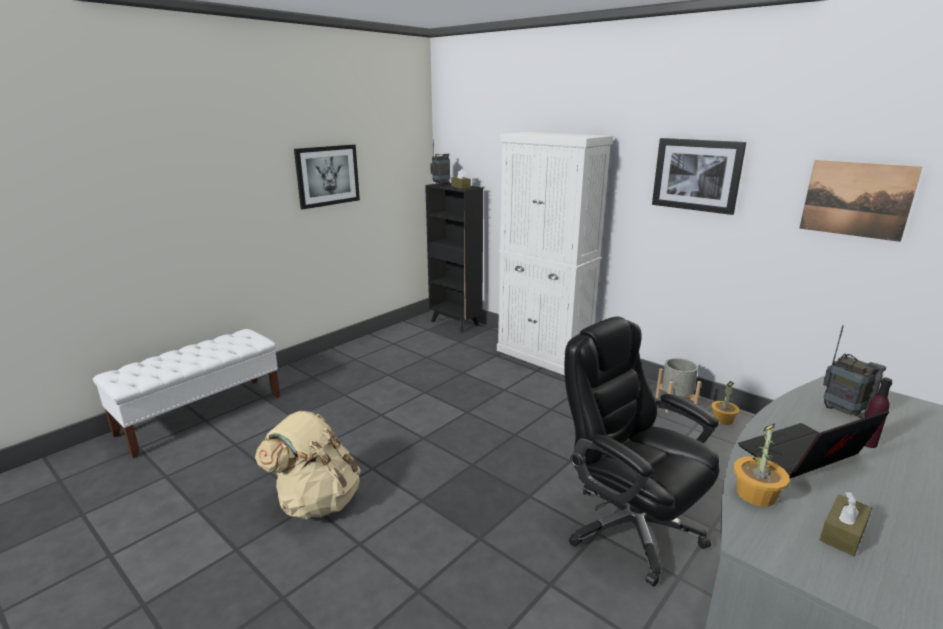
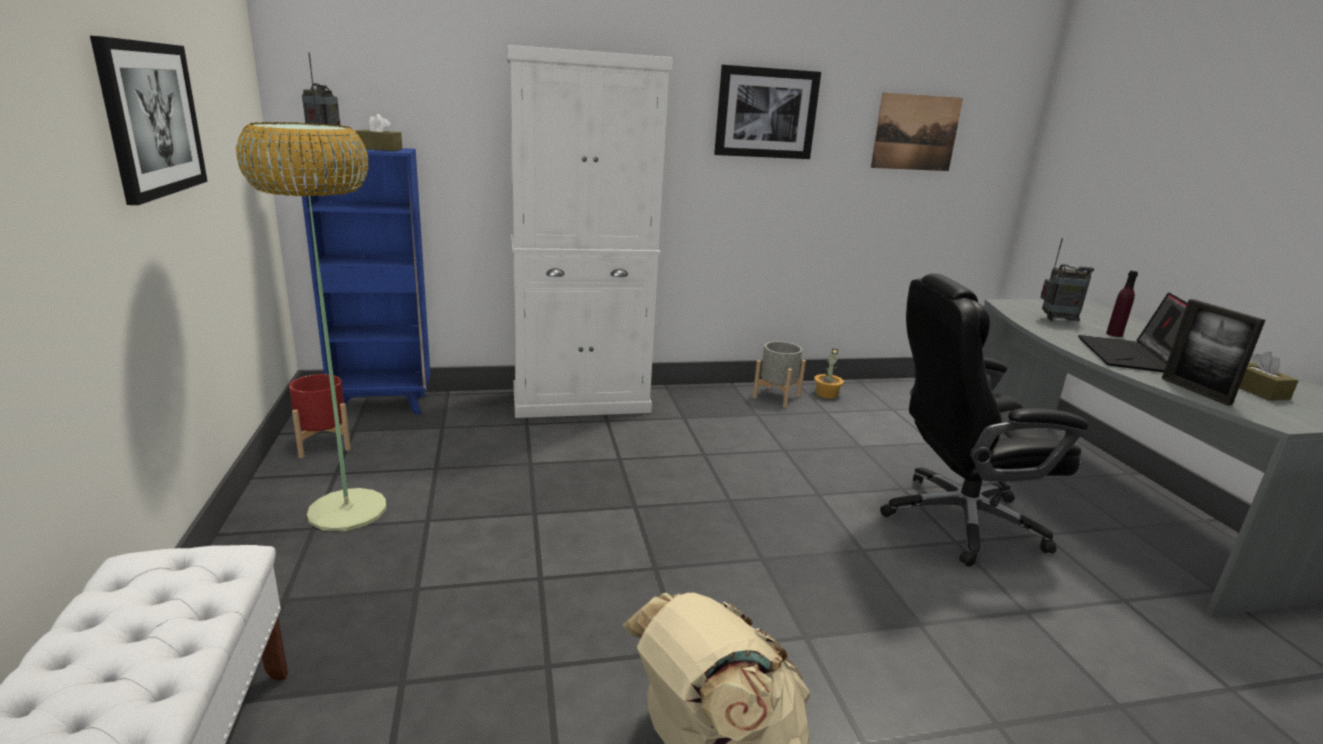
camera: 55 degrees left, 0 degrees up
(373, 358) = (347, 510): none -> floor lamp
(409, 330) = (323, 444): none -> red planter
(455, 323) = (383, 406): black bookcase -> blue bookcase
(756, 494) = (1195, 391): potted plant -> picture frame

